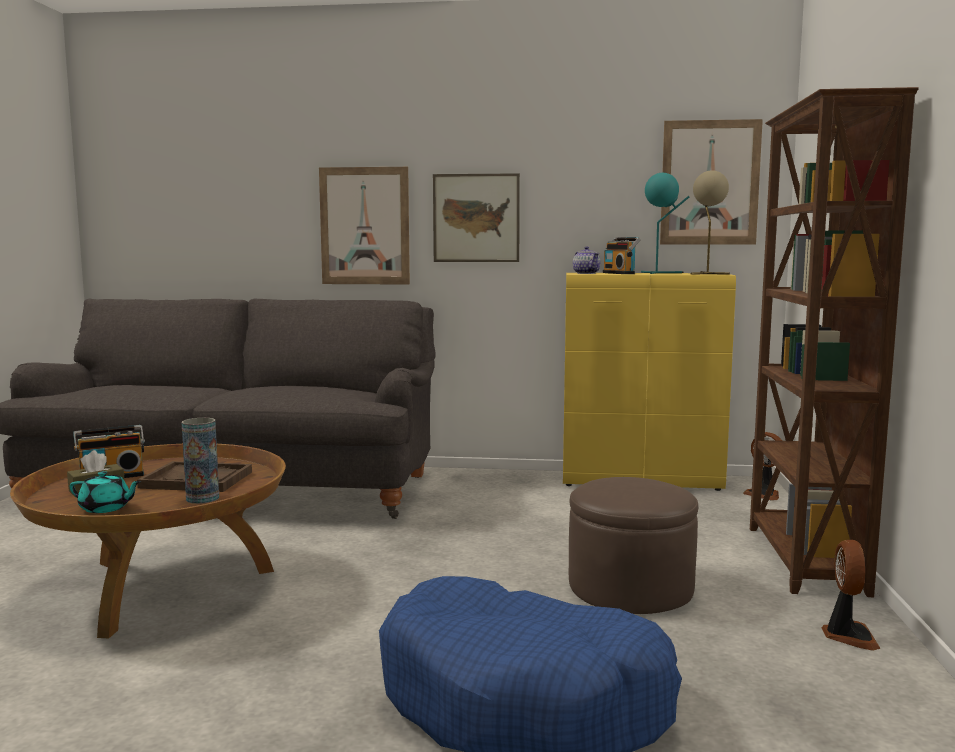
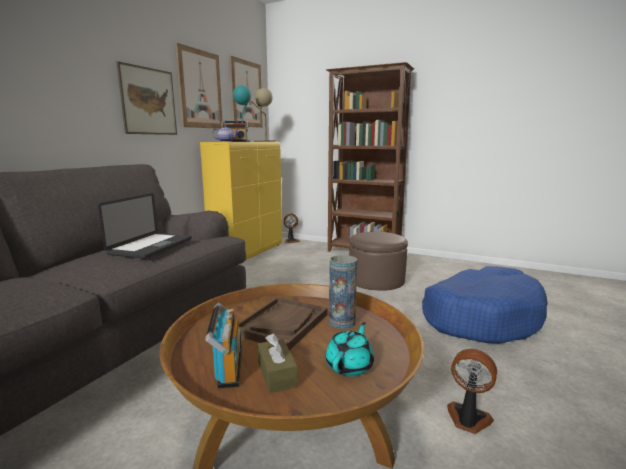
camera: 70 degrees left, 5 degrees up
(298, 390) = (151, 246): none -> laptop
(364, 226) = (64, 99): picture -> picture (200, 89)
(848, 635) = (428, 262): fan -> fan (468, 419)

